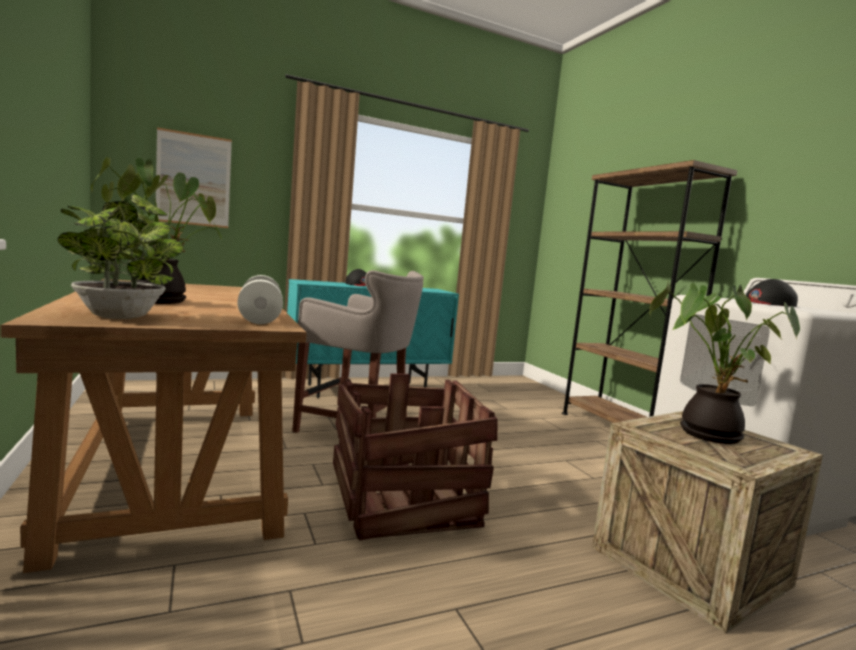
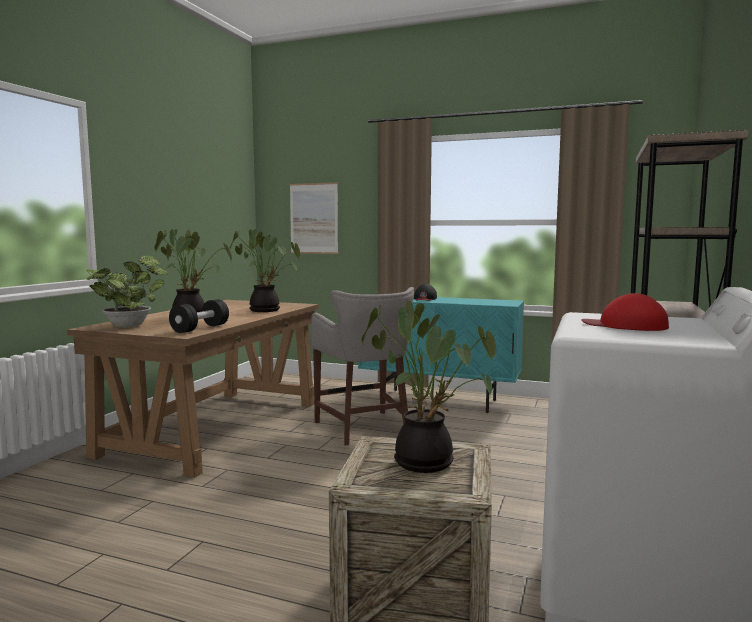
camera: 45 degrees right, 0 degrees up
(233, 294) = (266, 310): none -> potted plant
(260, 317) = (200, 328): white dumbbell -> black dumbbell
(403, 500) = (296, 480): crate -> none
(766, 303) = (625, 325): black cap -> red cap

